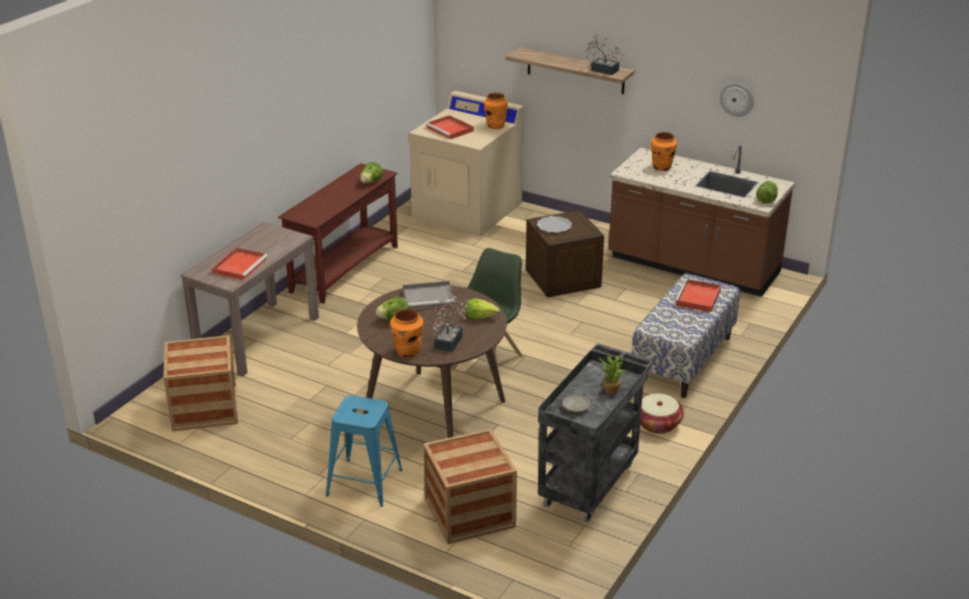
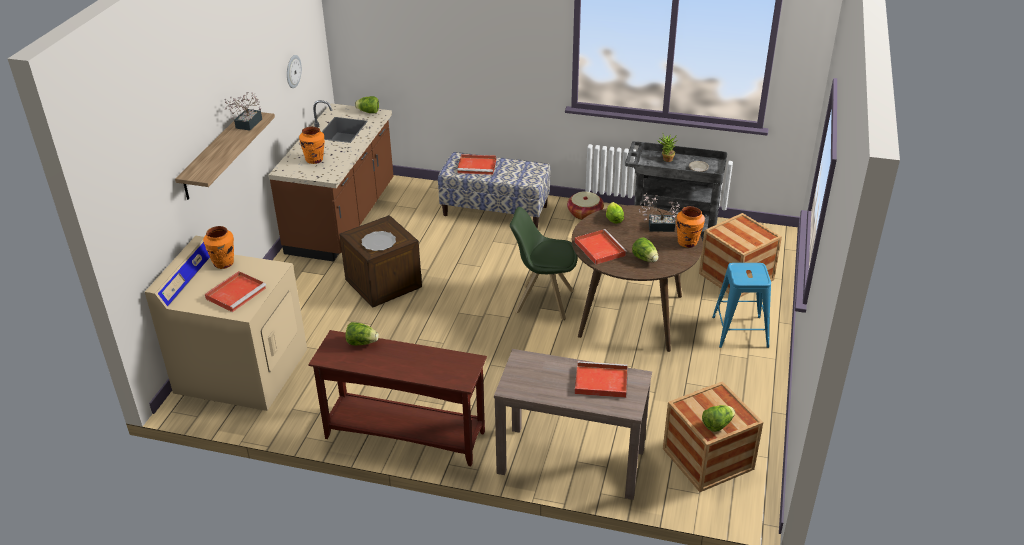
camera: 105 degrees left, 5 degrees up
(182, 354) = (717, 425): none -> lettuce
(429, 297) = (599, 248): grey tray -> red tray

